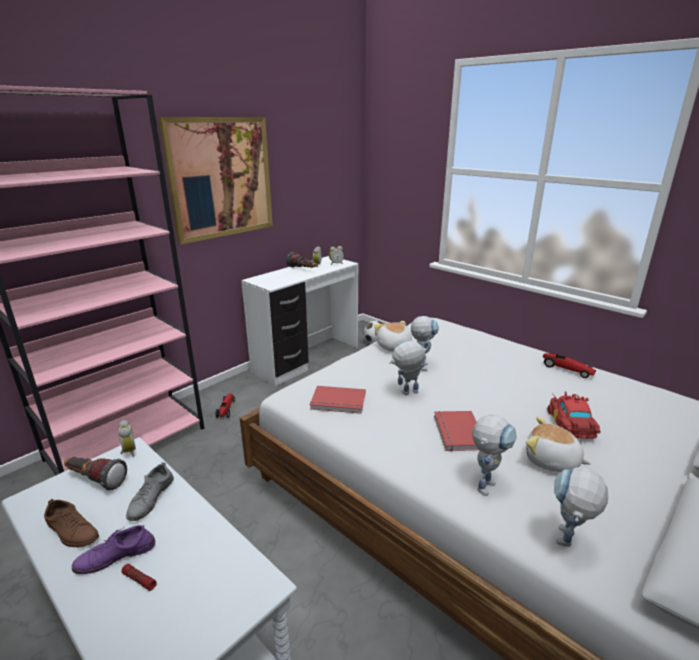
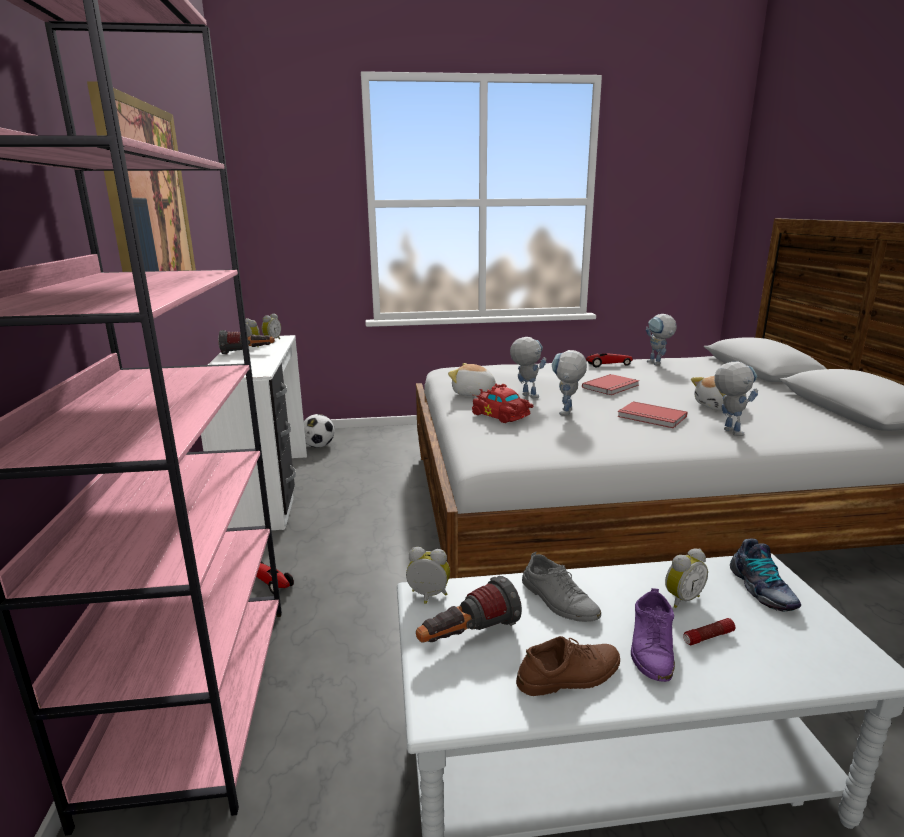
camera: 50 degrees left, 5 degrees down
(184, 552) = (681, 599): none -> alarm clock
(225, 593) = (761, 589): none -> shoe
(338, 402) = (540, 440): red book -> red book (612, 387)
(566, 544) = (812, 432): toy robot -> toy robot (657, 364)
(570, 425) = (683, 388): red toy car -> red toy car (501, 416)

